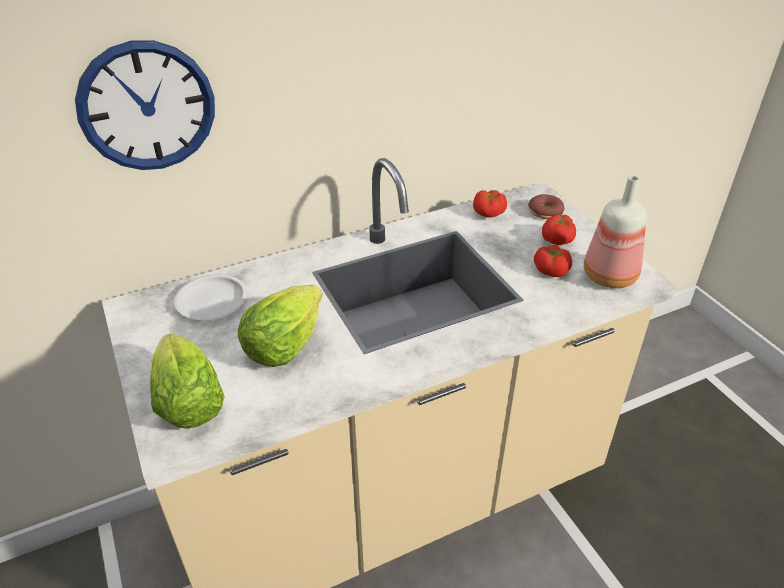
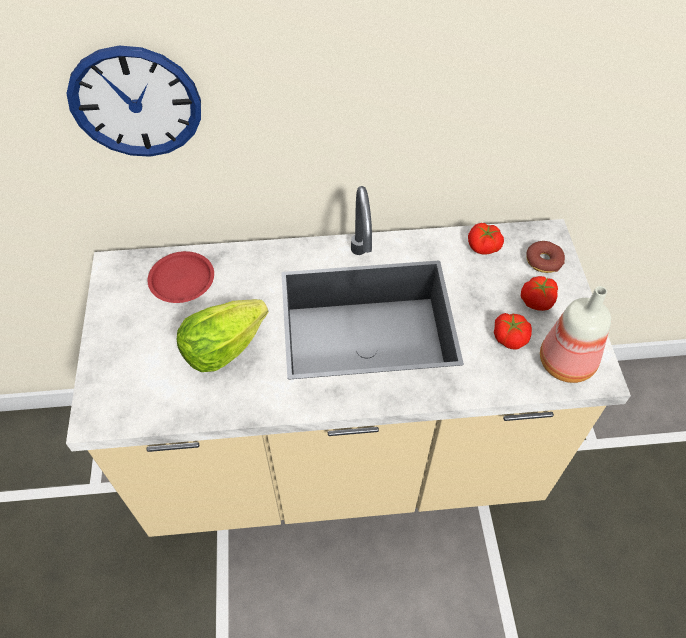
camera: 20 degrees right, 15 degrees up
(188, 403) = (124, 383): lettuce -> none
(211, 301) = (181, 280): white plate -> red plate

